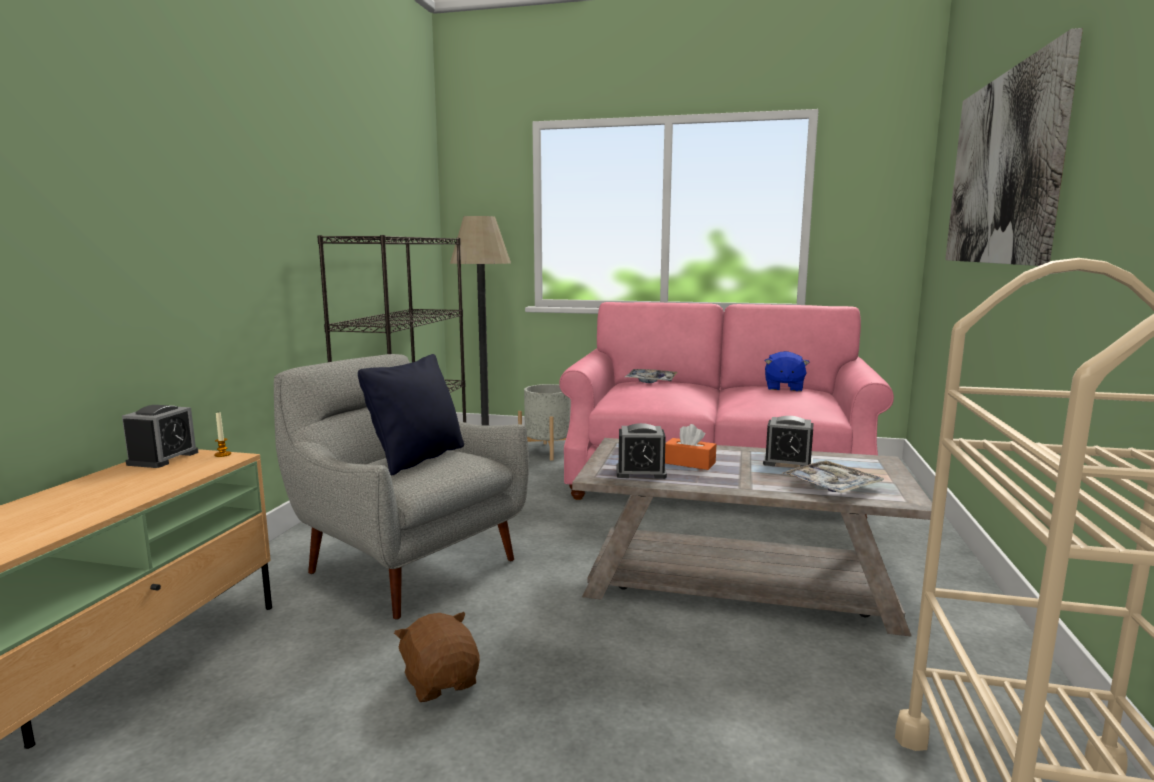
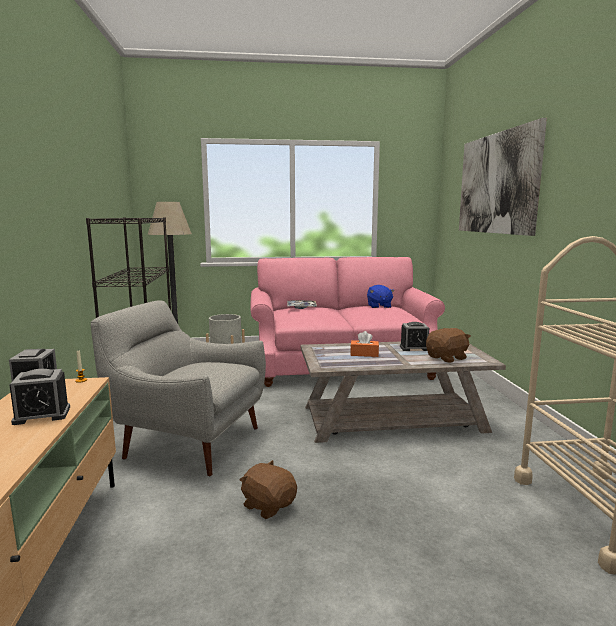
camera: 20 degrees left, 0 degrees up
(418, 458) = (198, 369): black pillow -> none
(641, 472) = (343, 362): alarm clock -> alarm clock (42, 415)
(831, 486) = (447, 358): tray -> brown plush toy

